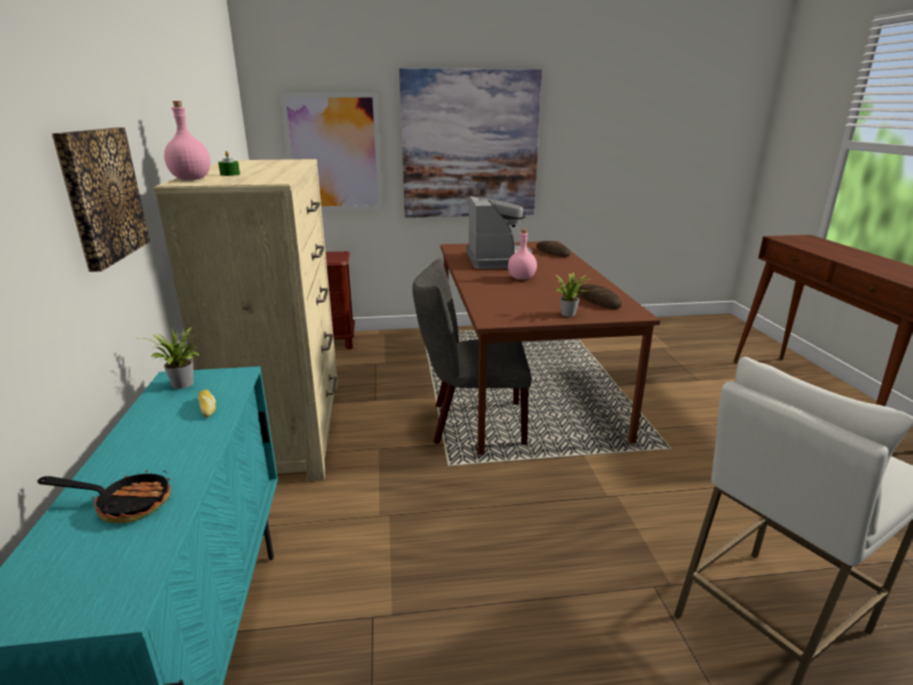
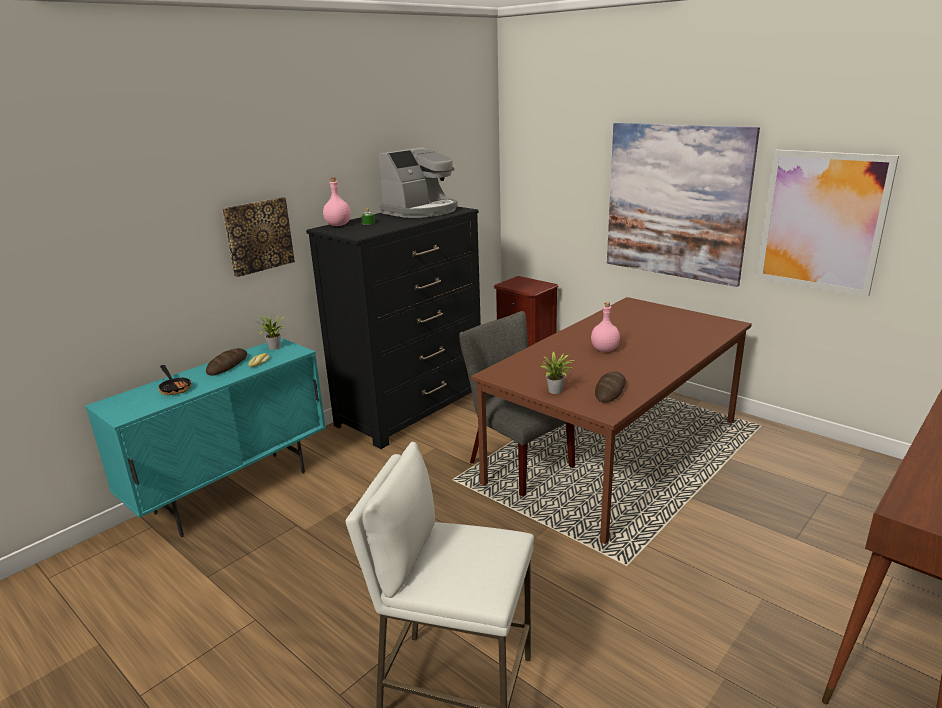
camera: 50 degrees right, 0 degrees up
(287, 427) = (412, 409): beige dresser -> black dresser
(334, 153) = (557, 195): picture -> picture (822, 221)
(498, 260) = (632, 326): coffee machine -> coffee machine (421, 211)
(552, 252) = (706, 334): bread -> bread (227, 365)

